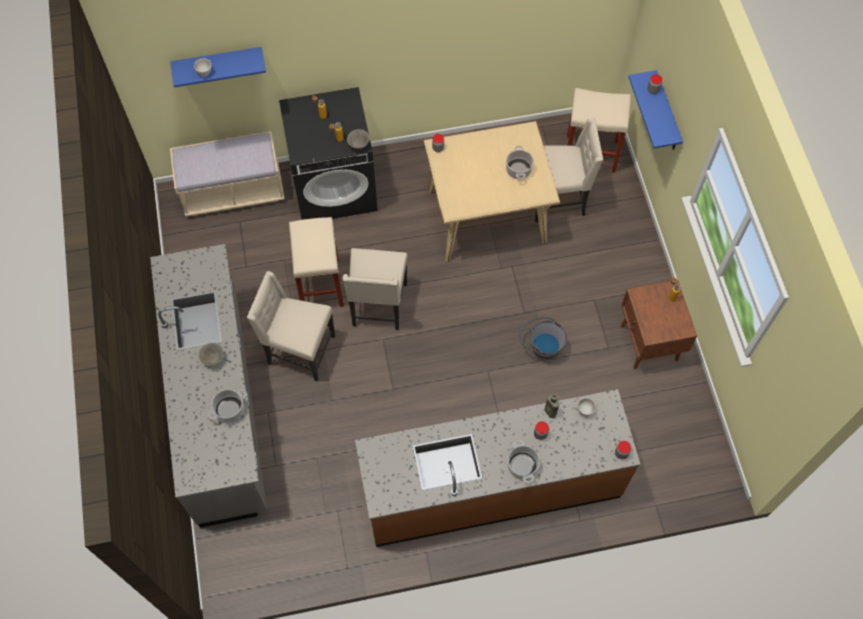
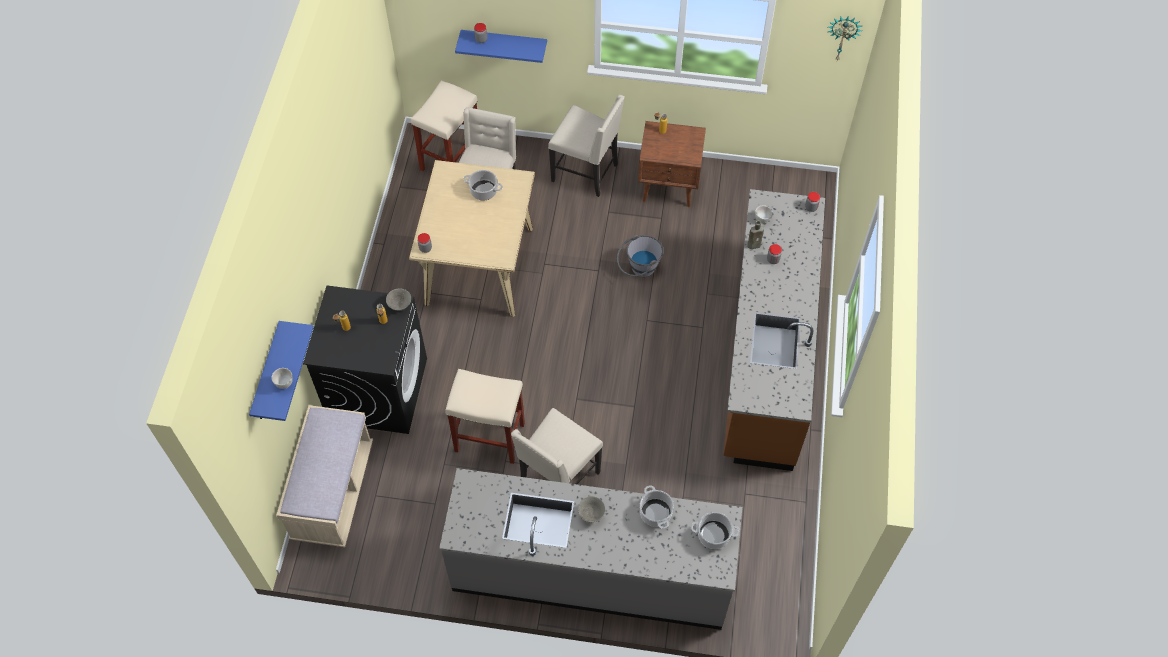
camera: 70 degrees left, 5 degrees down
(378, 306) = (538, 391): beige chair -> beige chair (586, 173)
(522, 465) = (798, 283): cooking pot -> cooking pot (713, 535)
(799, 394) = (842, 37): none -> wall clock

